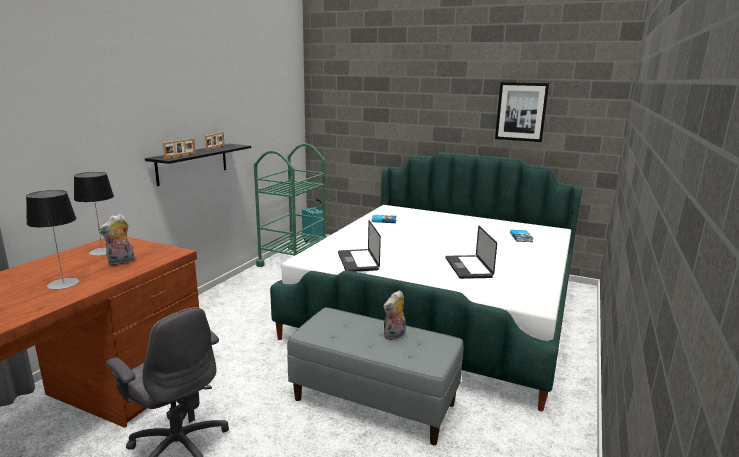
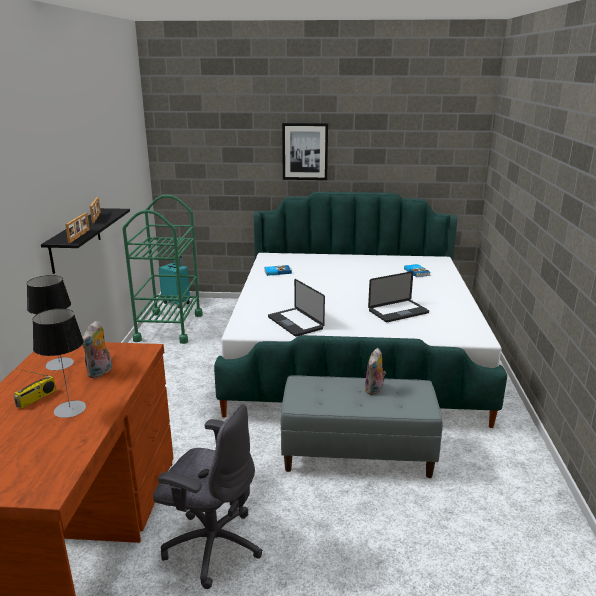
camera: 20 degrees left, 5 degrees up
(52, 272) = (36, 399): none -> radio
(468, 268) = (398, 312): laptop -> laptop turned 90 degrees counterclockwise
(521, 111) = (394, 146): picture -> picture (305, 151)

